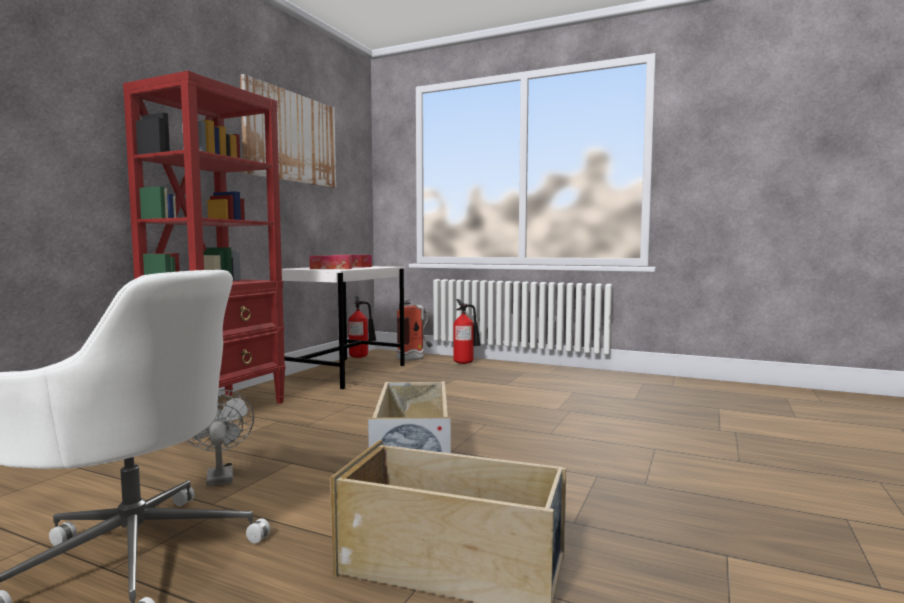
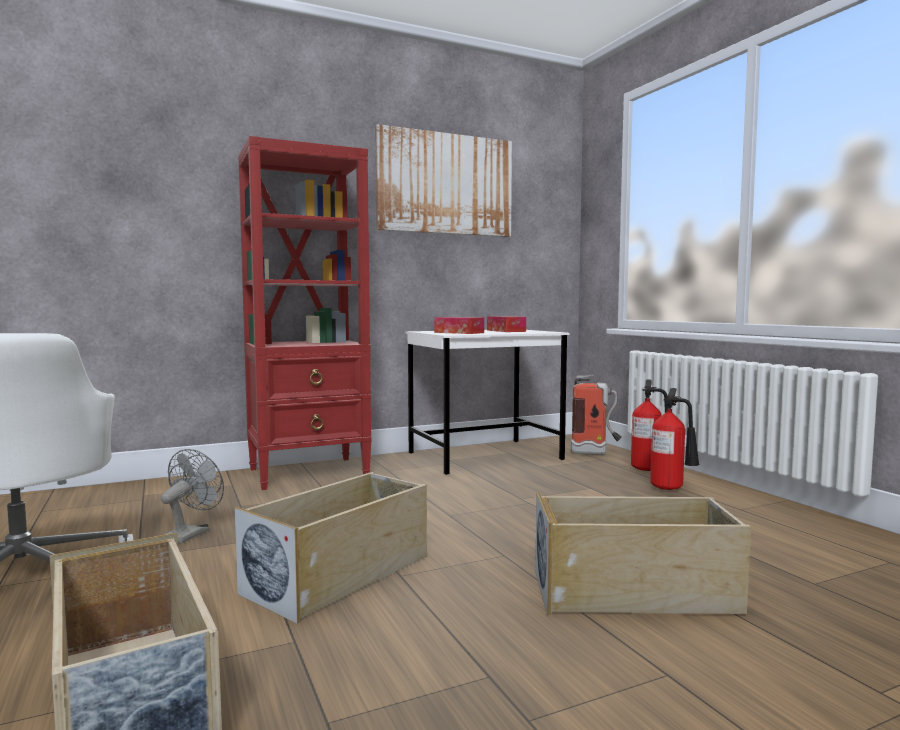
camera: 40 degrees right, 0 degrees up
(361, 357) = (540, 441): fire extinguisher -> fire extinguisher (671, 488)
(580, 422) = (635, 592): none -> beige storage box

